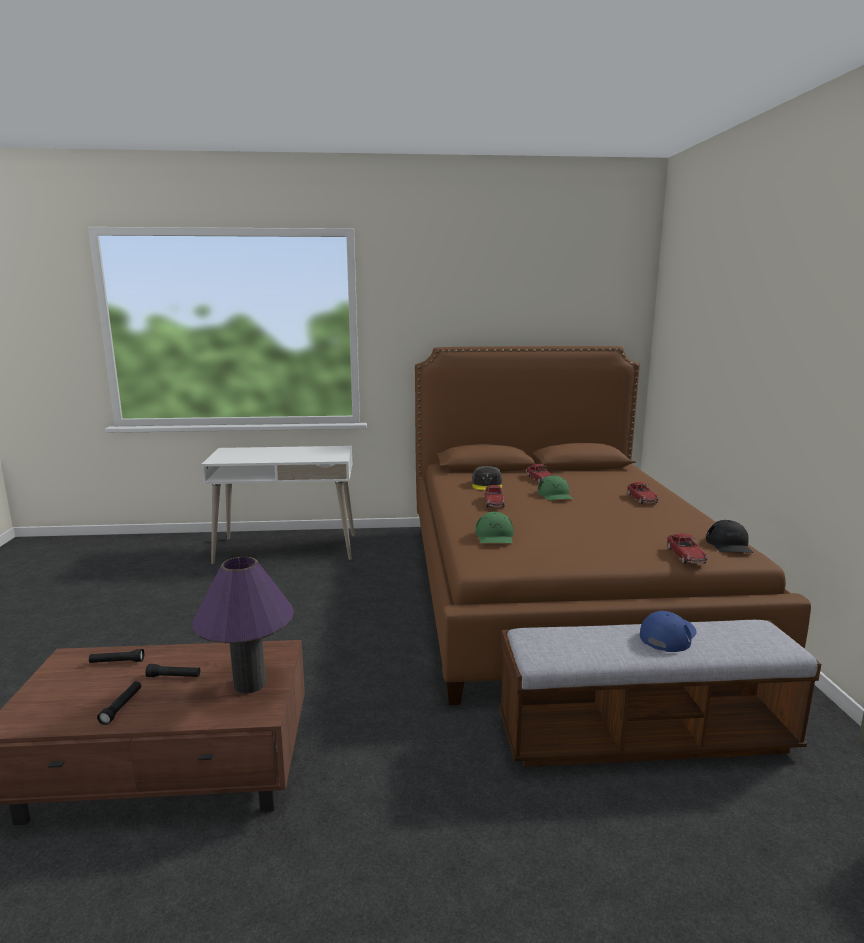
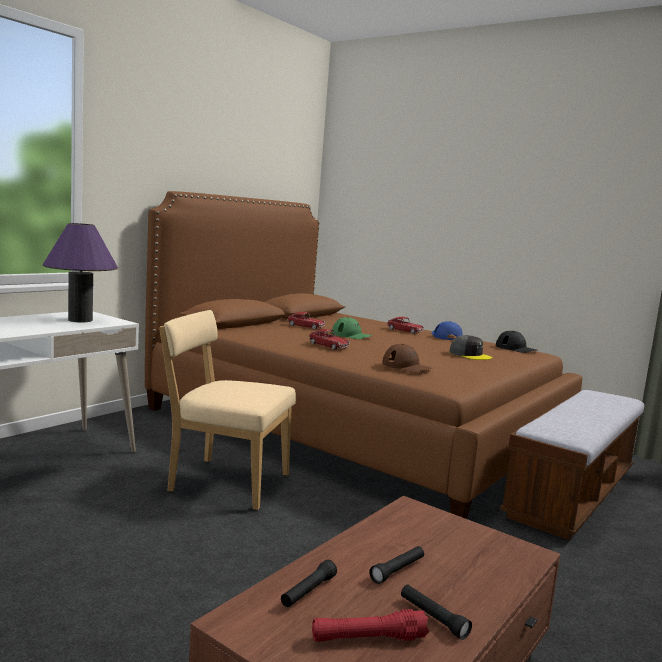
camera: 50 degrees left, 5 degrees down
(79, 696) = (368, 638): none -> red flashlight
(249, 684) = (465, 541): purple table lamp -> purple table lamp (80, 320)
(360, 599) = (224, 482): none -> beige chair
(487, 485) = (282, 335): grey cap -> grey cap (470, 355)
(495, 536) = (406, 366): green cap -> brown cap
(668, 635) = (585, 407): blue cap -> blue cap (445, 336)
(685, 556) = (519, 357): toy car -> none

